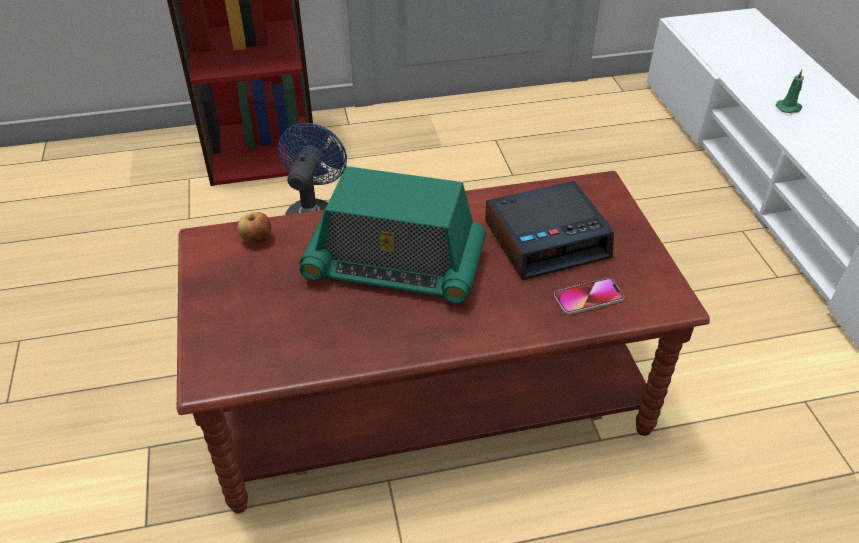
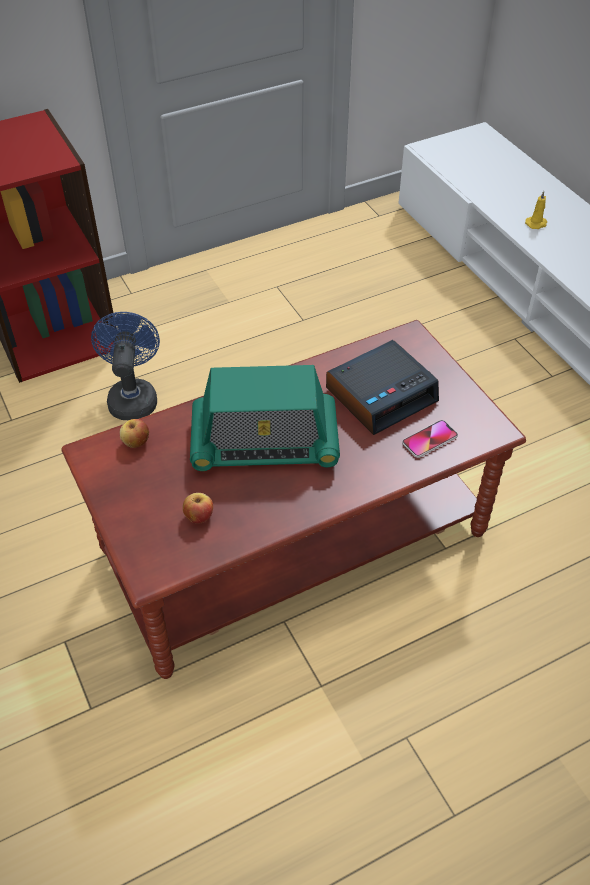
camera: 15 degrees left, 5 degrees up
(290, 328) = (199, 516): none -> apple
(789, 108) = (536, 223): green candle -> yellow candle

